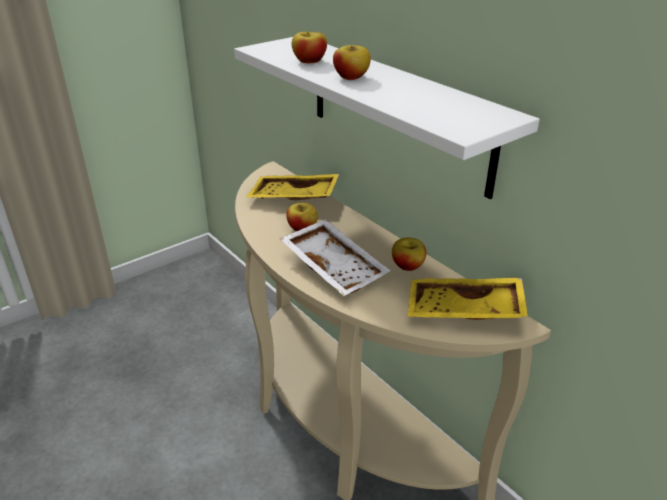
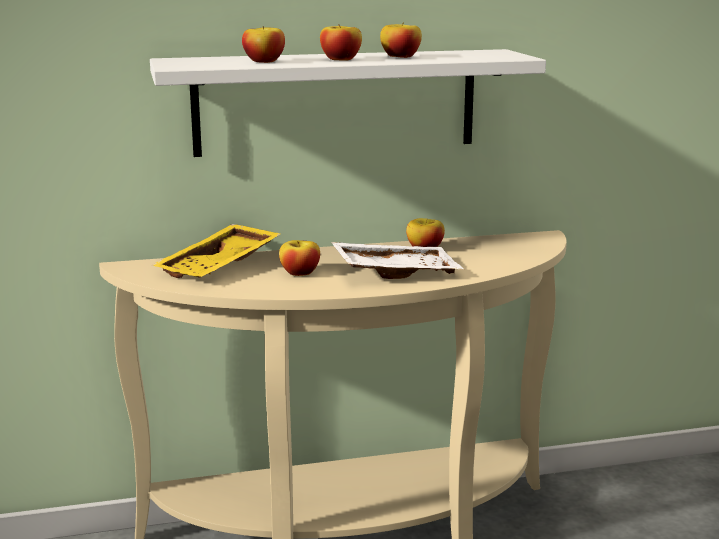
camera: 65 degrees left, 15 degrees down
(395, 91) = (400, 57): none -> apple
(463, 312) = (515, 246): yellow tray -> none

